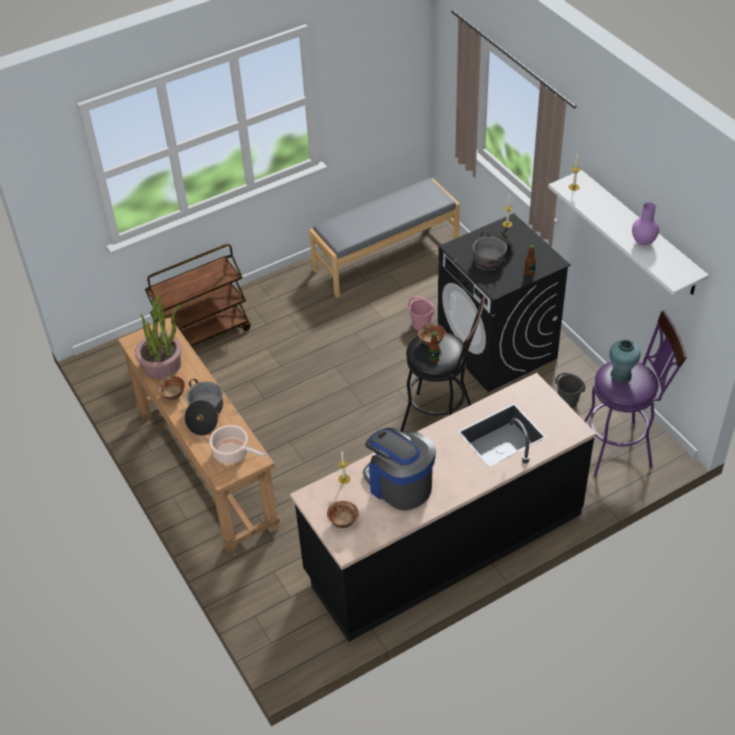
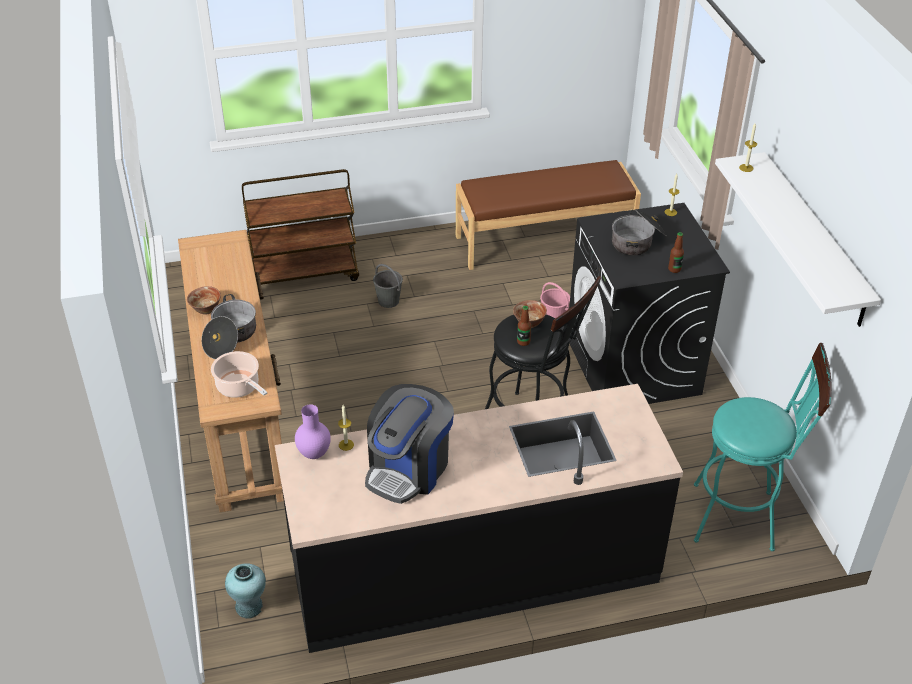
camera: 15 degrees right, 5 degrees down
(162, 364) = (211, 275): potted plant -> none
(343, 522) = (320, 493): bowl -> none
(385, 256) = (544, 240): grey bench -> brown bench
(399, 484) = (409, 468): coffee machine -> coffee machine turned 120 degrees counterclockwise
(568, 401) = (696, 446): grey bucket -> grey bucket (389, 301)
(620, 375) = (749, 415): turquoise vase -> turquoise vase (249, 607)
(621, 448) = (742, 517): purple stool -> turquoise stool
(643, 242) = (808, 244): purple vase -> purple vase (314, 453)

